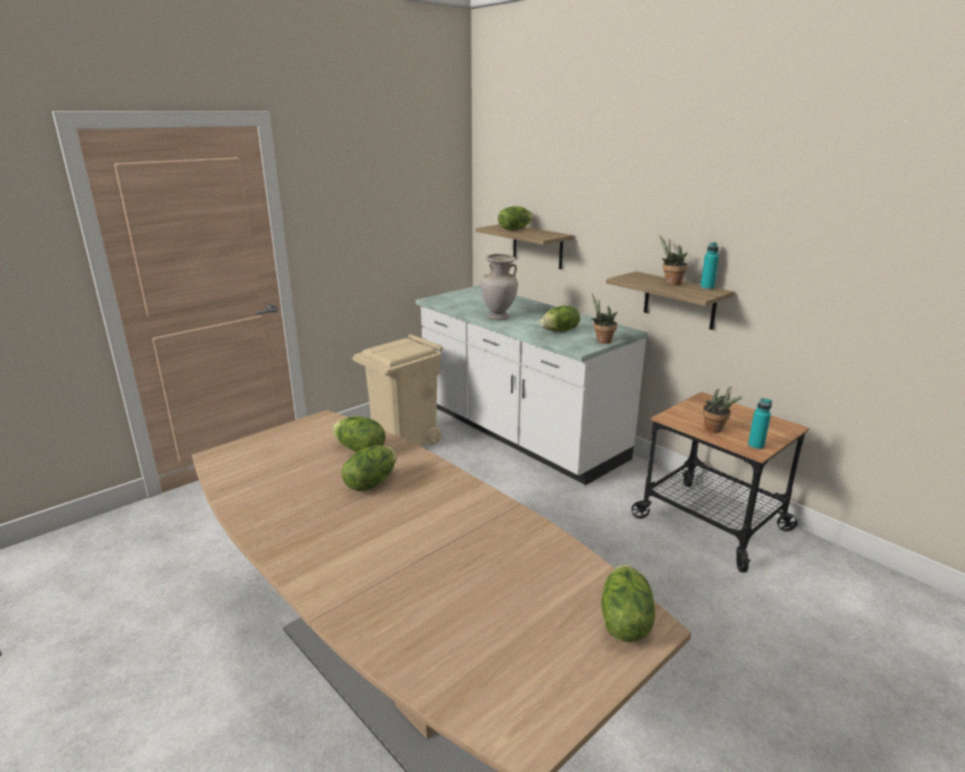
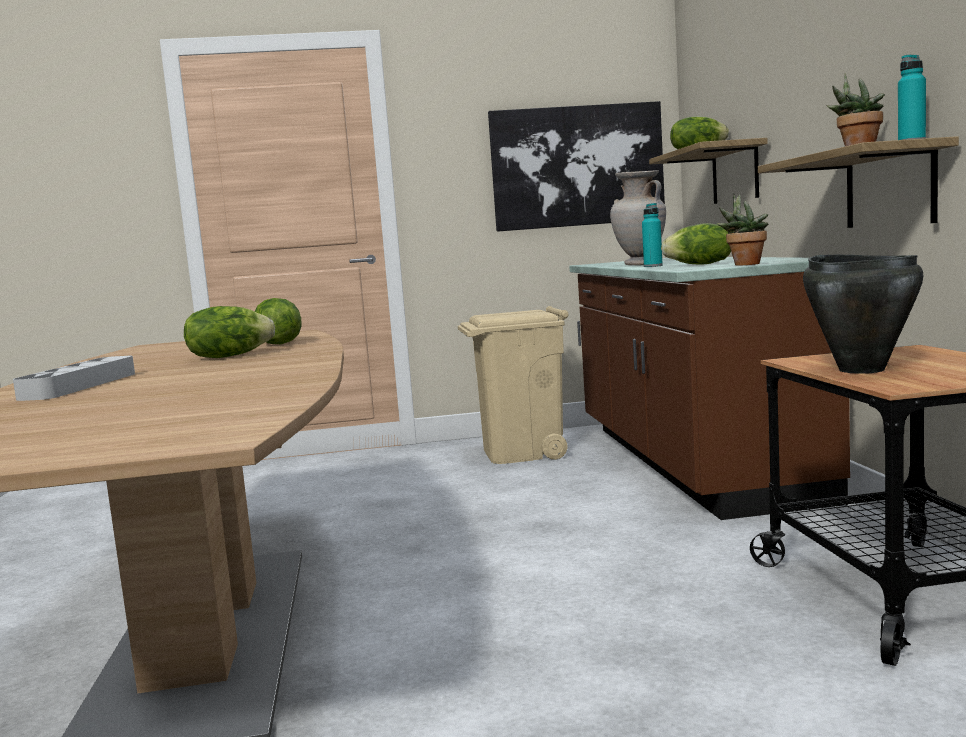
camera: 35 degrees right, 15 degrees down
(354, 561) = (80, 386): none -> grey tray
(413, 223) = (577, 166): none -> picture
(519, 433) = (689, 461): white counter -> brown counter
(623, 621) = (198, 432): lettuce -> none
(716, 430) = (861, 369): potted plant -> black cooking pot
(756, 445) = (911, 383): turquoise bottle -> turquoise bottle (653, 266)

